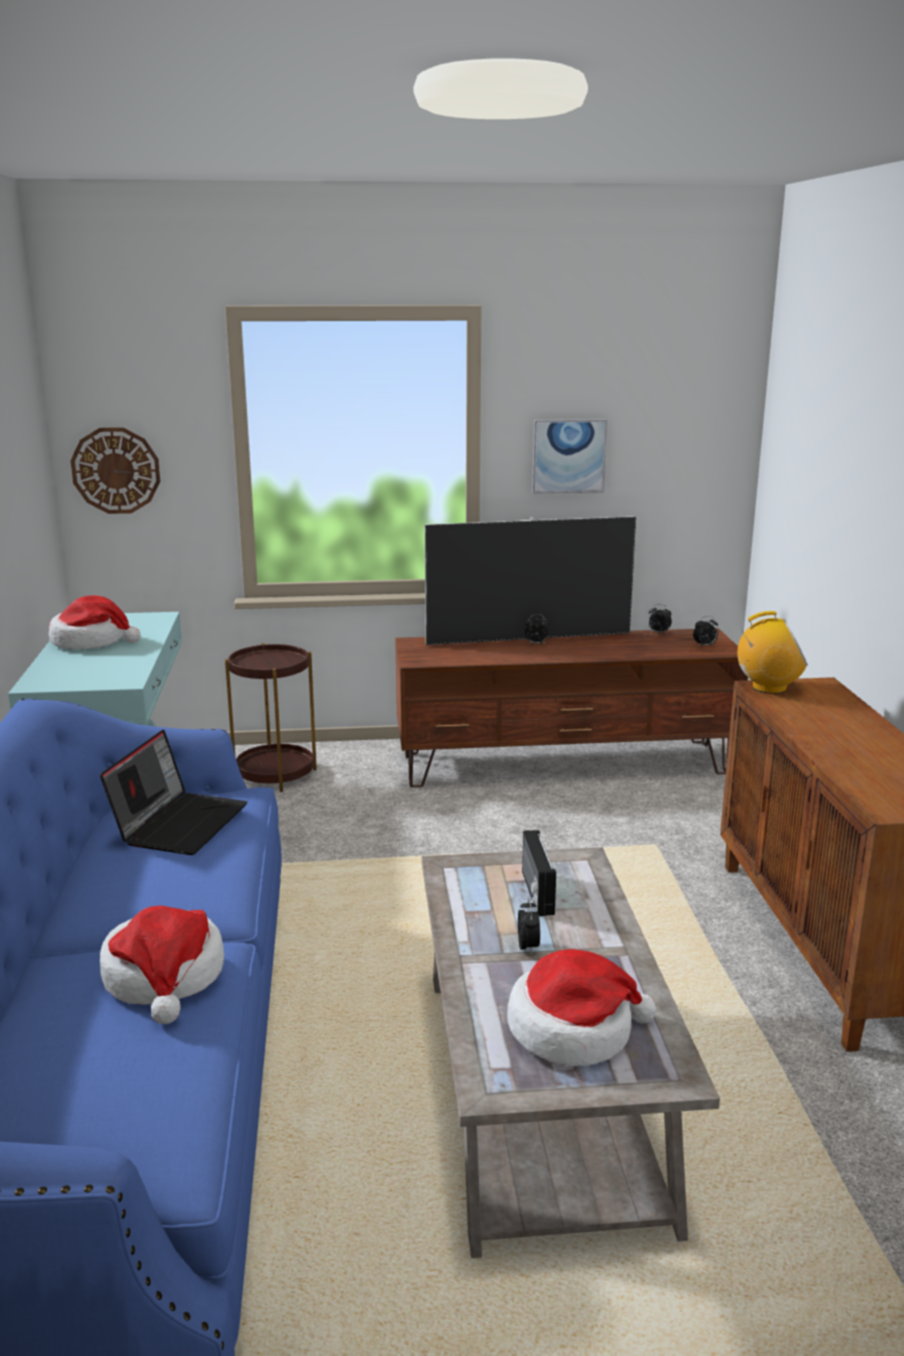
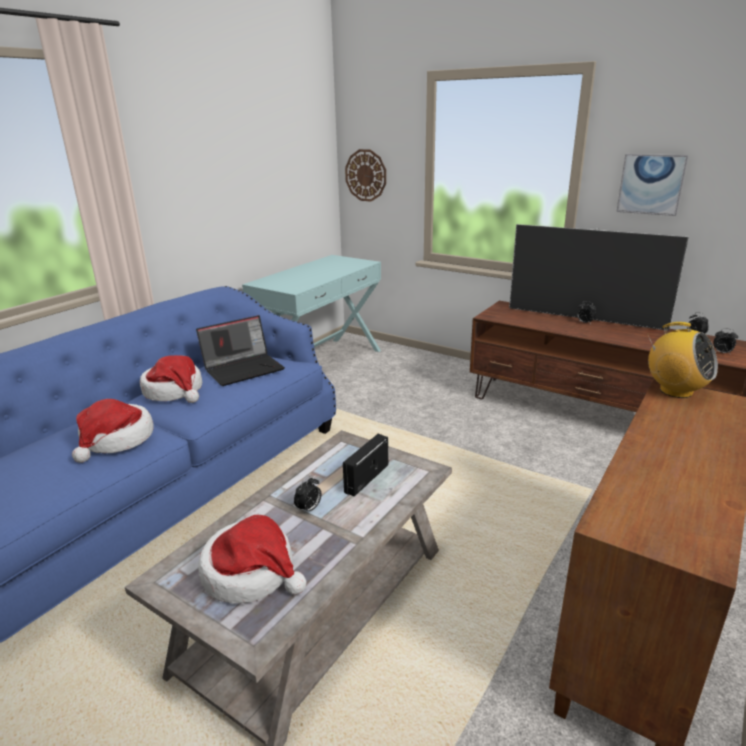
camera: 40 degrees right, 5 degrees up
(91, 641) = (316, 268): hat -> hat (174, 391)
(275, 774) = (412, 368): brown side table -> none

